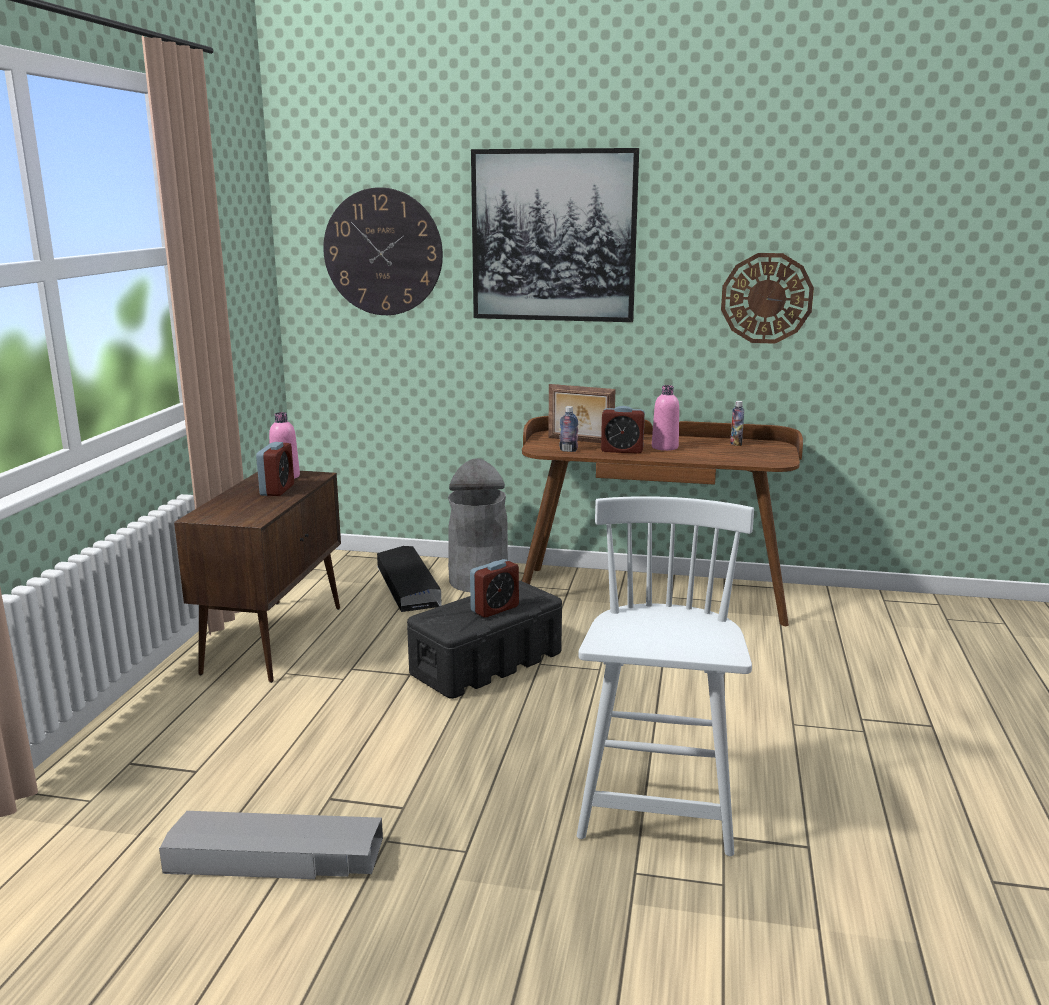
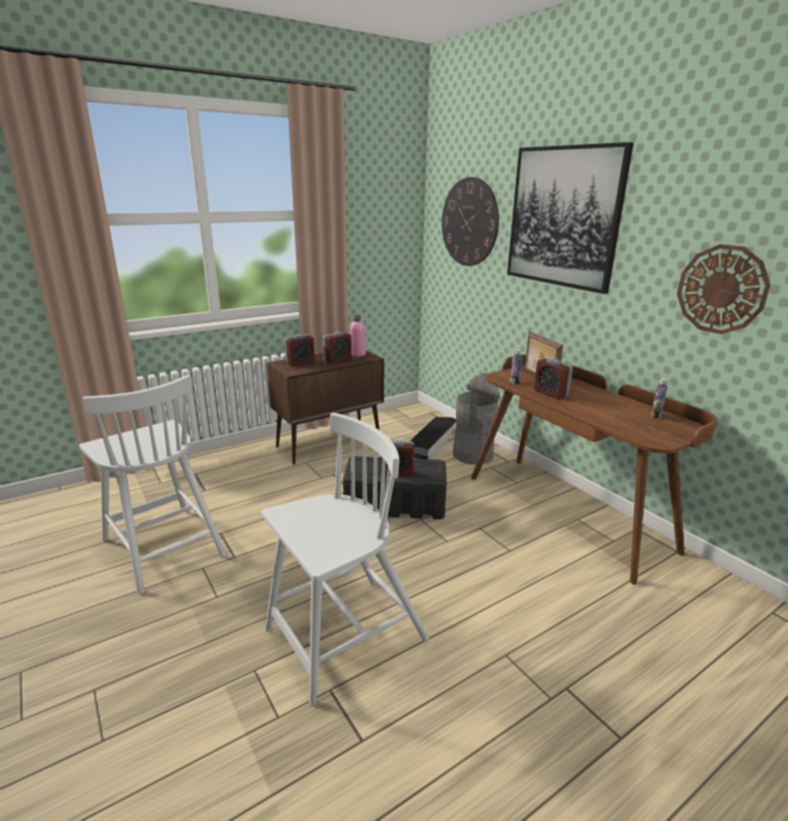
camera: 45 degrees right, 5 degrees up
(232, 507) = (300, 363): none -> alarm clock
(276, 856) = (163, 546): grey storage box -> white chair
(665, 447) = (588, 401): pink bottle -> none

